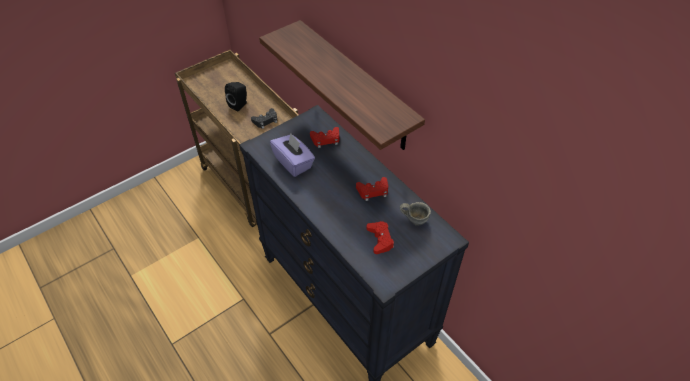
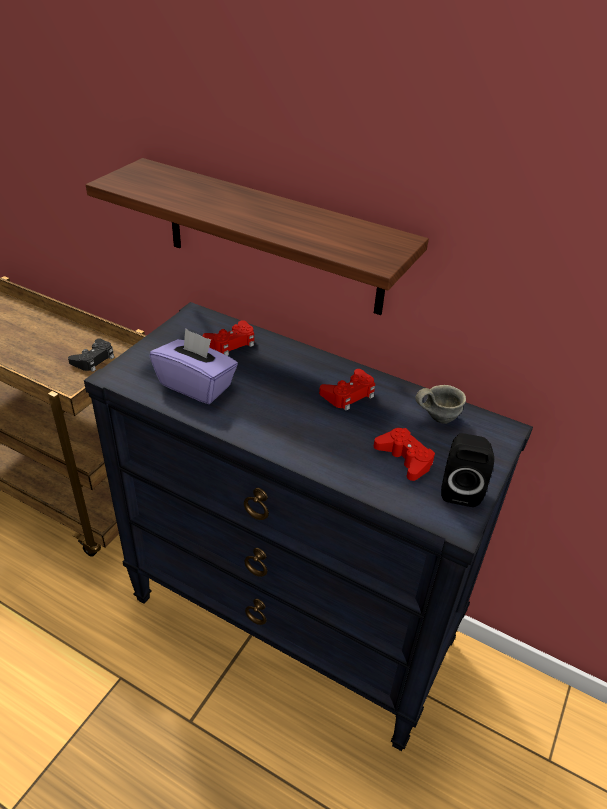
camera: 25 degrees left, 10 degrees down
(239, 105) = (38, 347): black speaker -> black speaker (460, 489)

